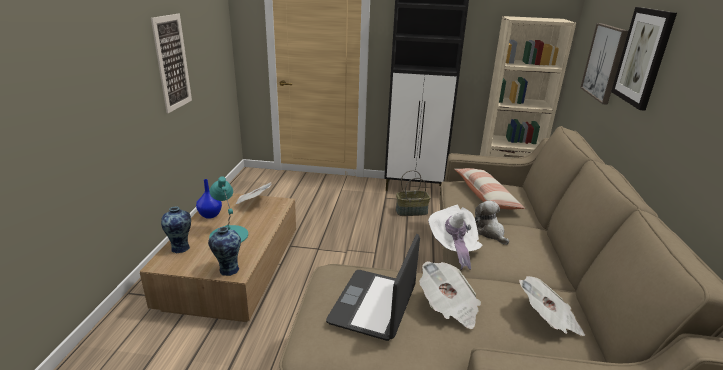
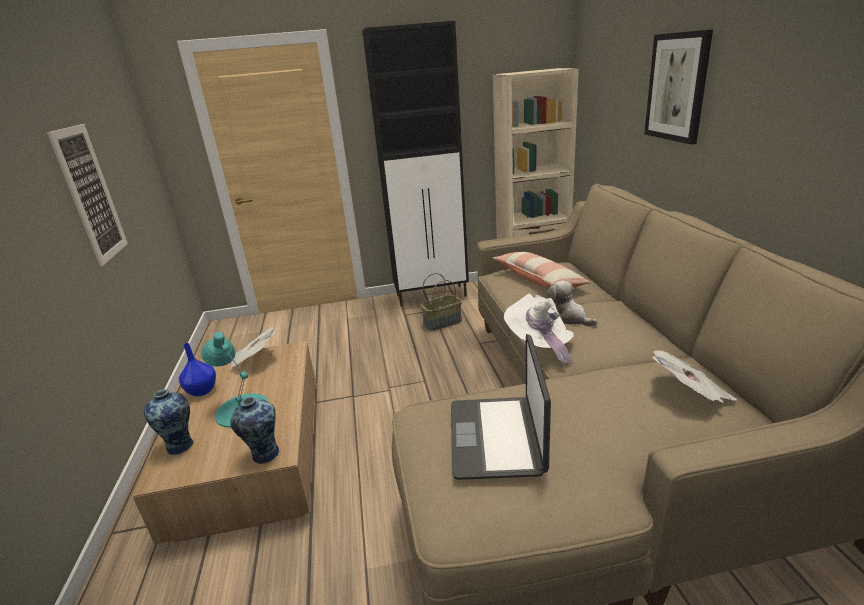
camera: 15 degrees left, 0 degrees up
(449, 307) = (582, 413): newspaper -> none
(604, 62) = (623, 105): picture -> none

